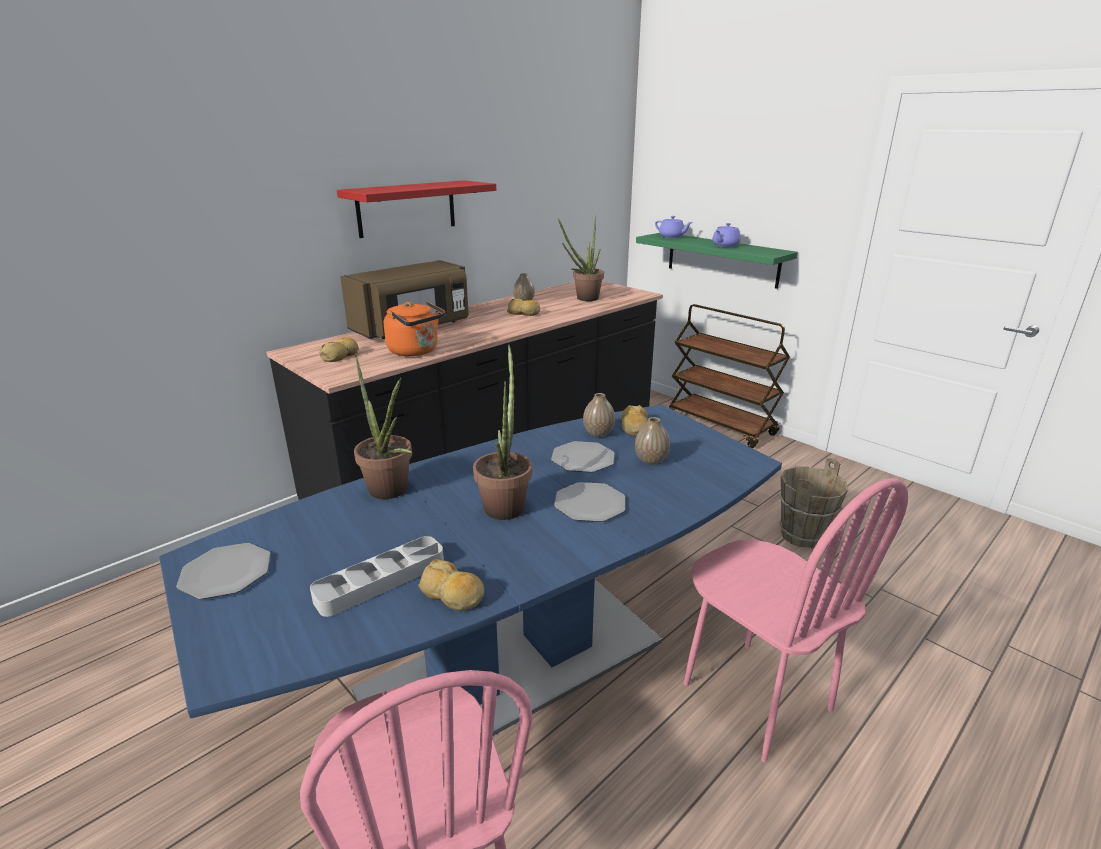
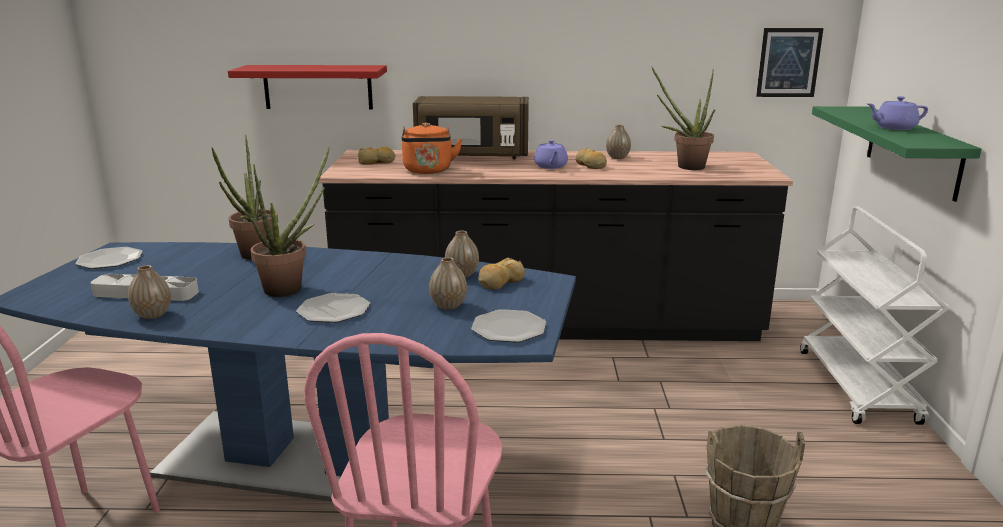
camera: 45 degrees right, 5 degrees down
(407, 208) = (504, 42): red shelf -> red shelf (318, 87)
(452, 595) = (153, 315): bread -> vase
(583, 458) = (405, 285): plate -> plate (509, 328)
(600, 204) = (788, 62): none -> picture
(672, 237) = (859, 111): purple teapot -> purple teapot (550, 166)
(721, 426) = (857, 387): brown cart -> white cart

